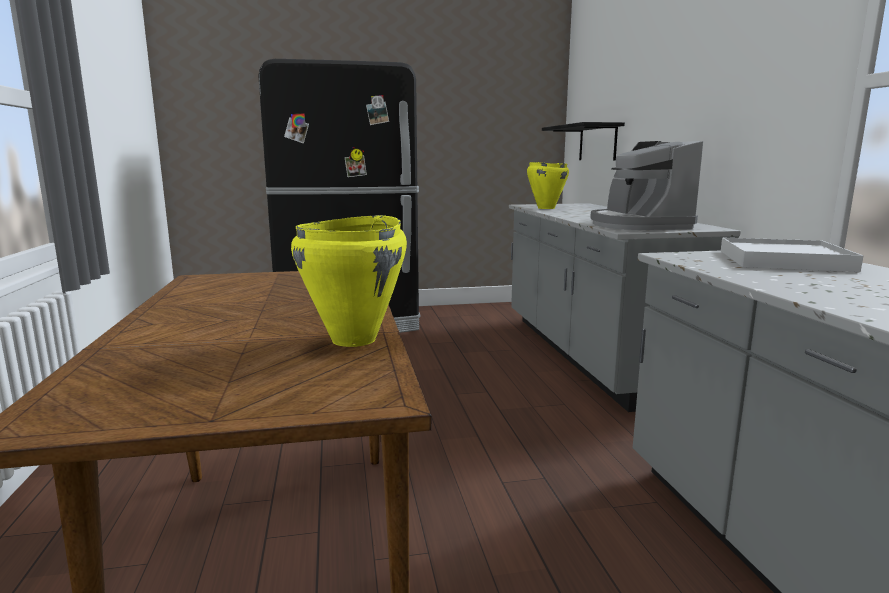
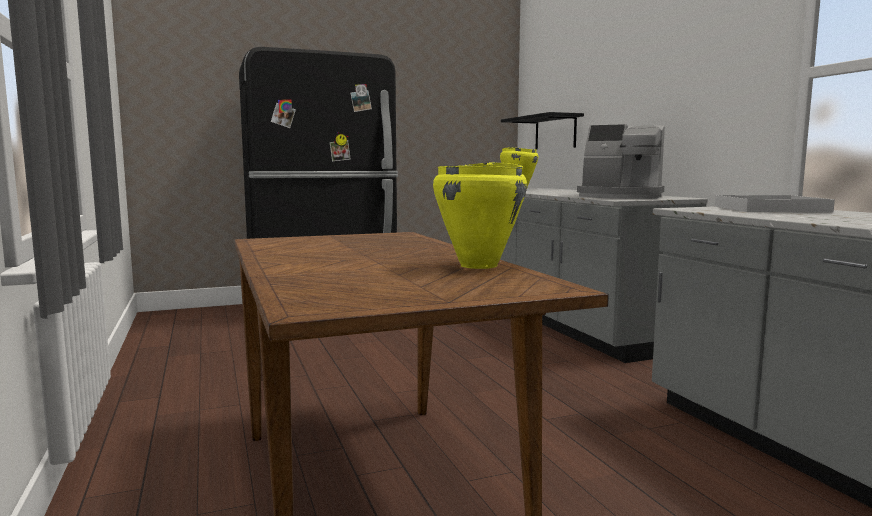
camera: 10 degrees left, 5 degrees down
(637, 225) = (620, 197): coffee machine -> coffee machine turned 45 degrees counterclockwise

